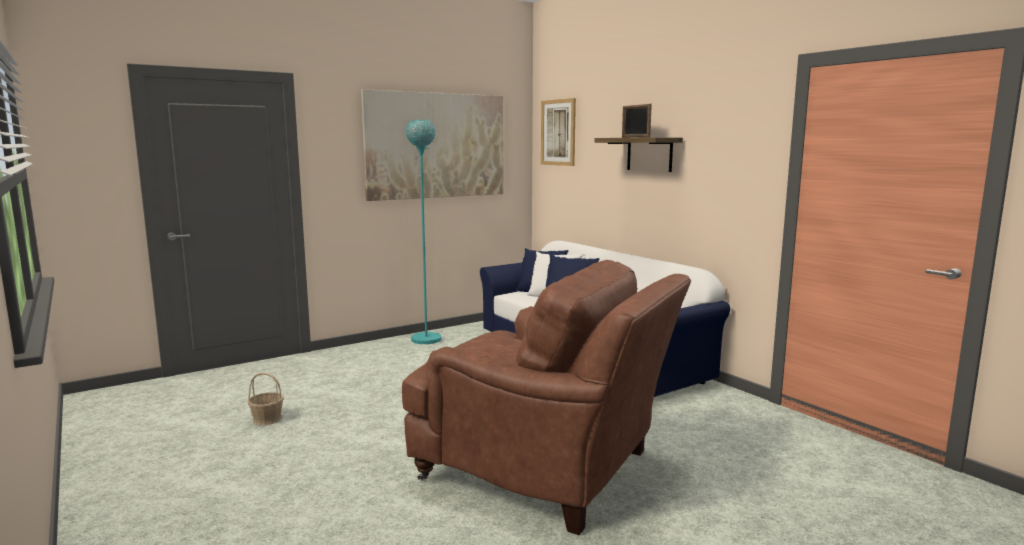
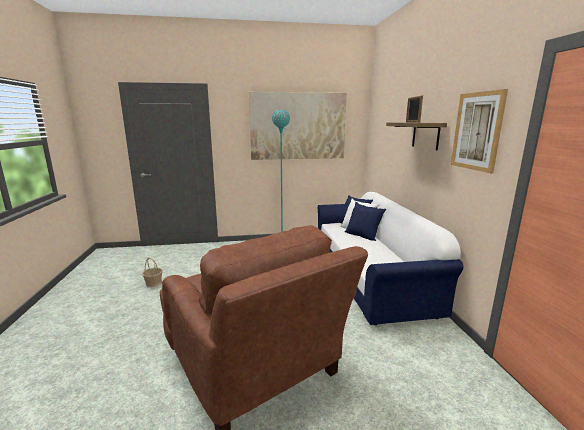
camera: 25 degrees right, 5 degrees up
(558, 132) = (380, 117): picture -> picture (477, 131)

